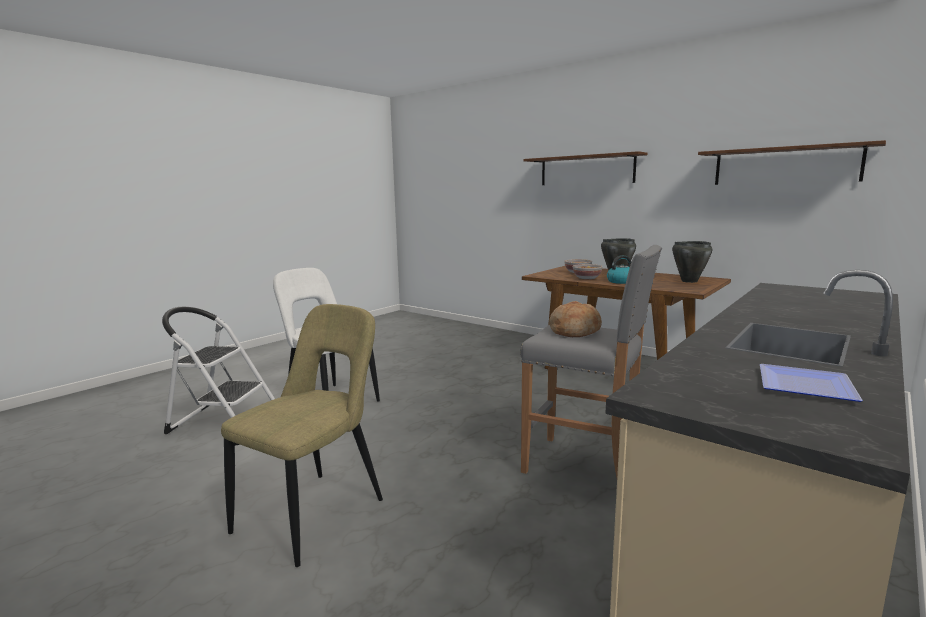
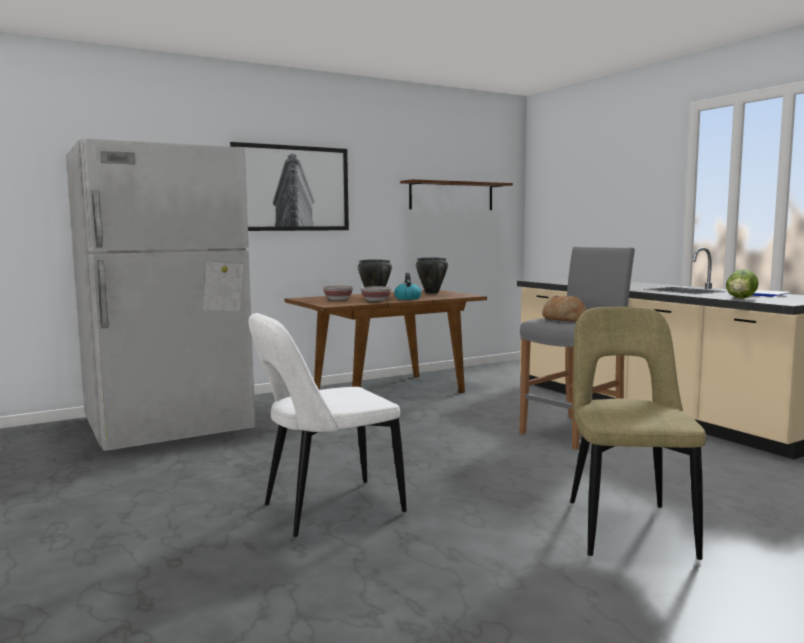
camera: 70 degrees left, 5 degrees down
(222, 420) = (323, 589): step ladder -> none
(316, 512) = (627, 526): beige chair -> beige chair turned 45 degrees clockwise
(458, 336) = (168, 424): none -> white fridge
(586, 170) = (291, 188): brown shelf -> picture
(683, 369) = (741, 299): none -> lettuce

